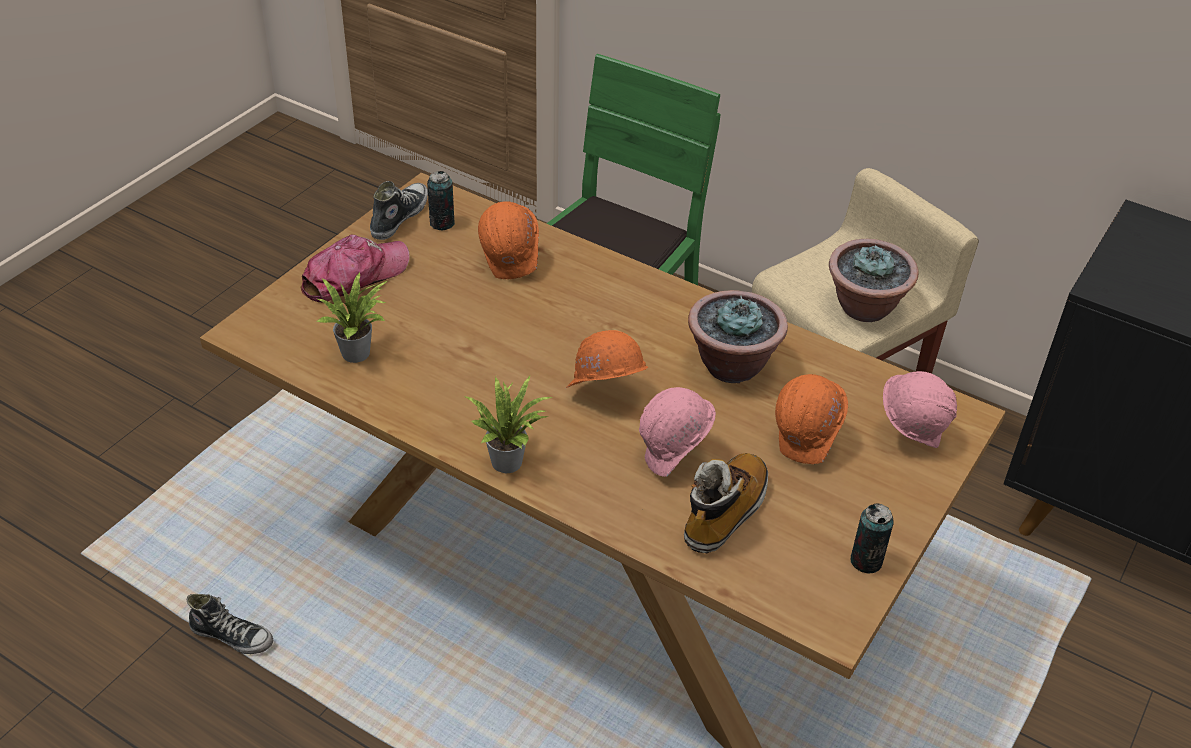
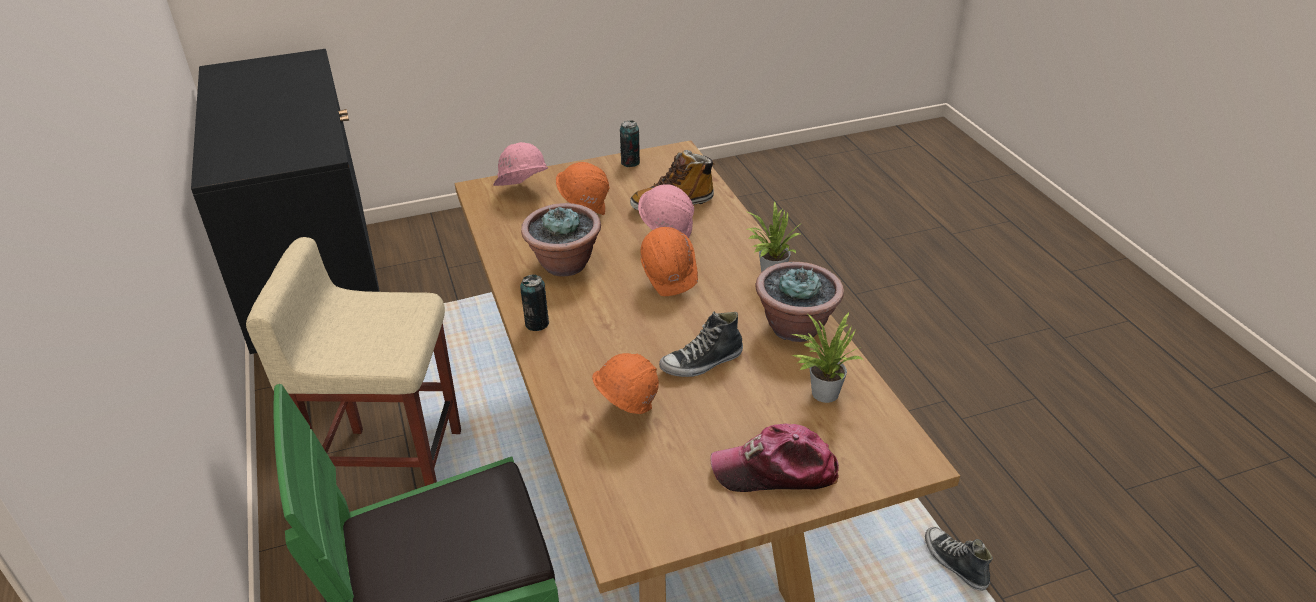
camera: 140 degrees left, 5 degrees down
(399, 217) = (679, 523): shoe -> shoe (702, 363)
(442, 223) = (643, 491): can -> can (537, 323)
(865, 308) = (386, 310): potted plant -> potted plant (795, 327)

